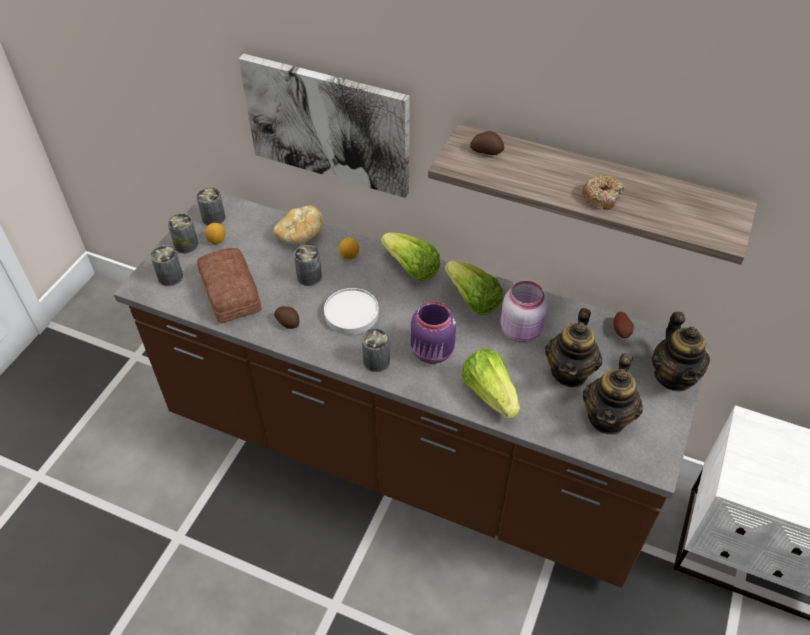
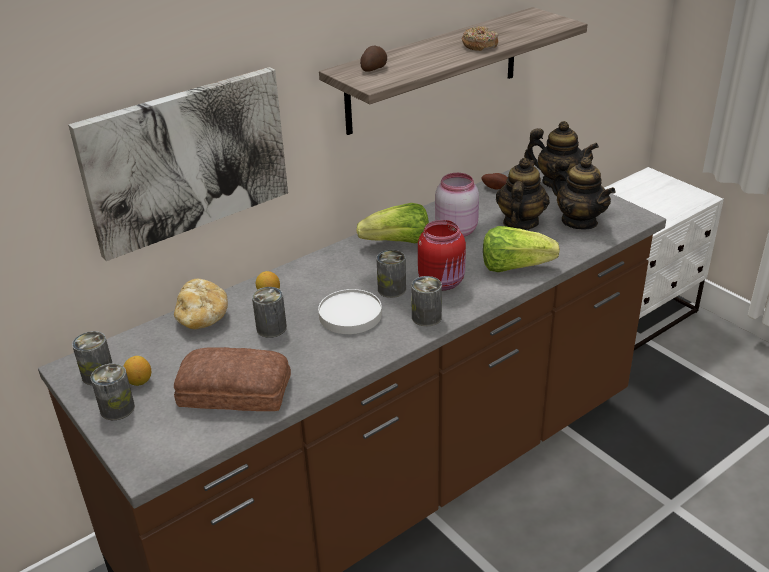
camera: 60 degrees left, 15 degrees down
(170, 277) = (158, 435): can -> can (391, 289)
(288, 322) = (322, 360): potato -> none
(411, 268) = (325, 263): lettuce -> none
(432, 352) = (442, 282): purple jar -> red jar
(569, 372) = (520, 222): teapot -> teapot turned 120 degrees counterclockwise

